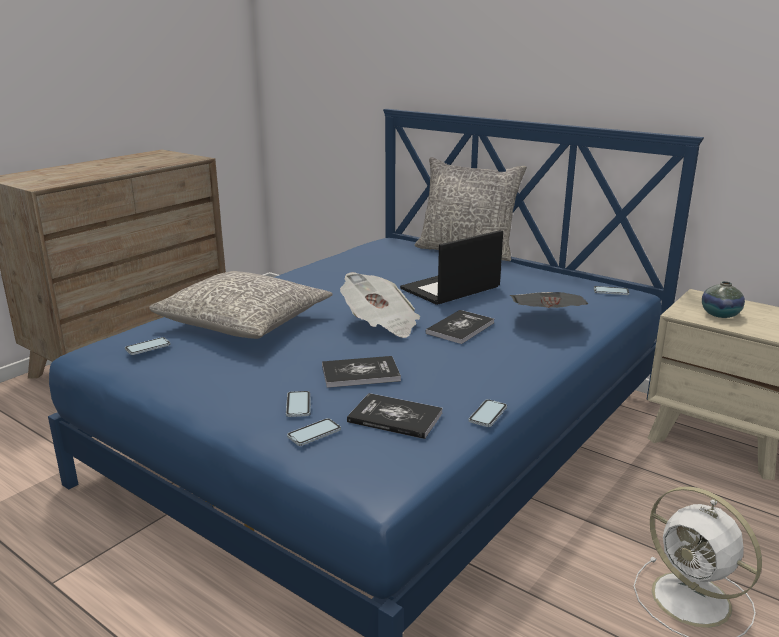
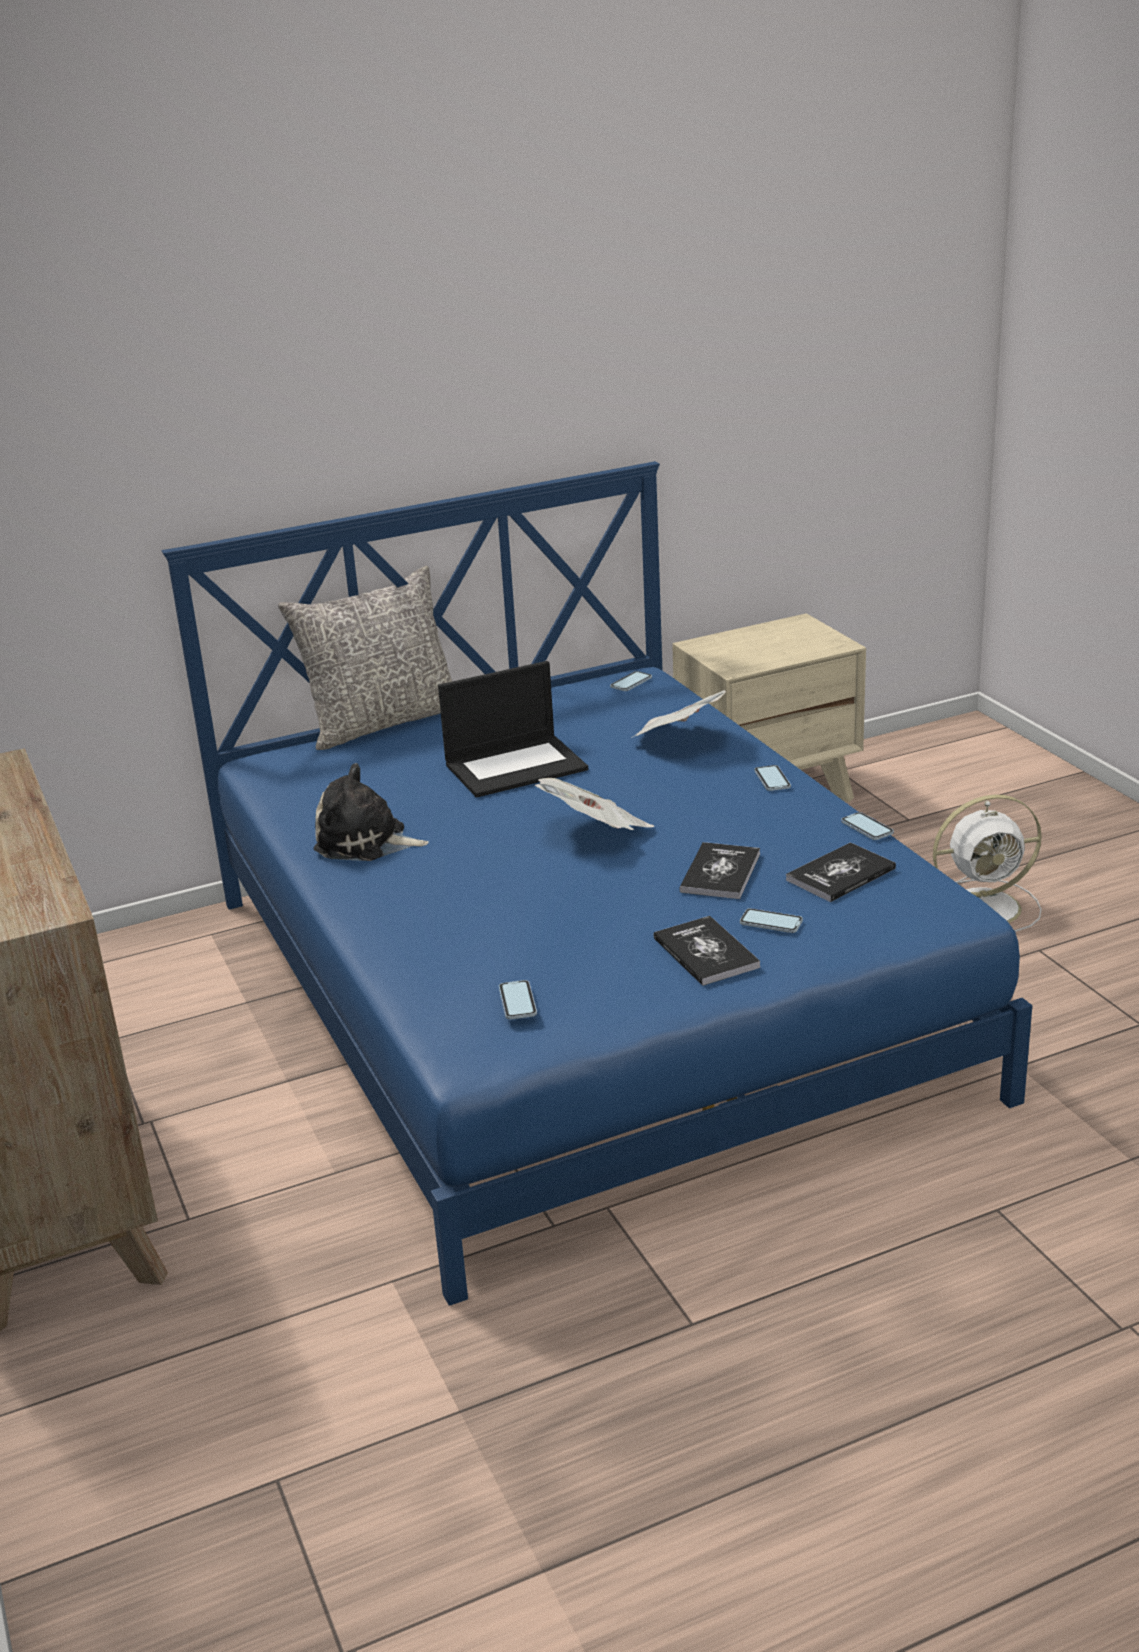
camera: 60 degrees left, 5 degrees up
(245, 322) = (490, 921): grey pillow -> none
(314, 433) = (843, 923): phone -> phone (772, 780)
(321, 277) = (365, 842): none -> plush toy
(450, 288) = (516, 766): laptop -> laptop turned 105 degrees counterclockwise
(460, 328) = (652, 789): book -> book (706, 953)
(720, 314) = (754, 653): vase -> none

